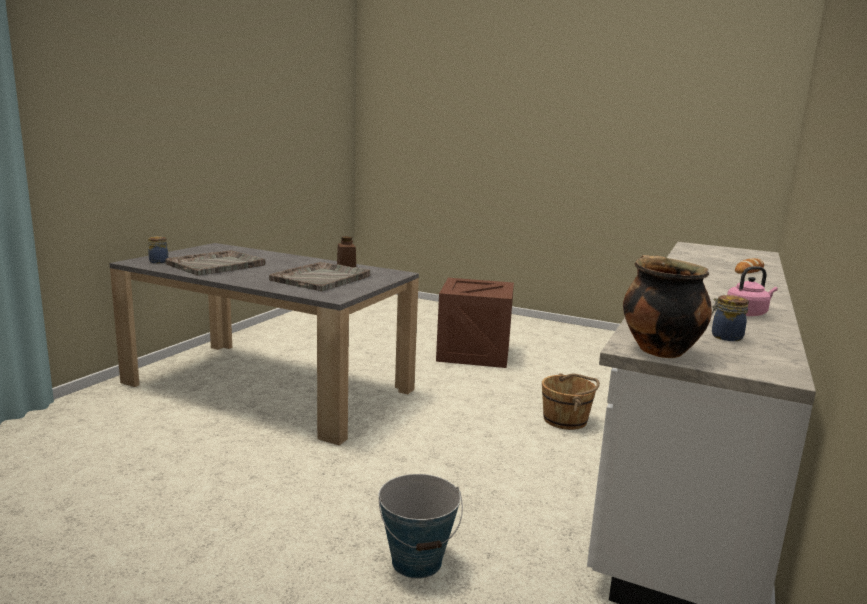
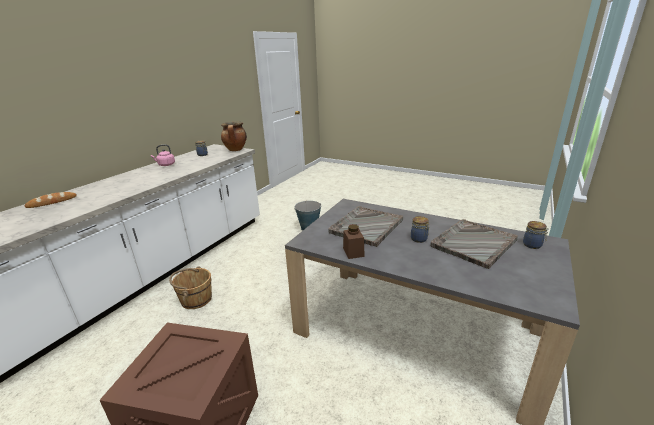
camera: 175 degrees left, 10 degrees up
(269, 269) = (419, 239): none -> jar

